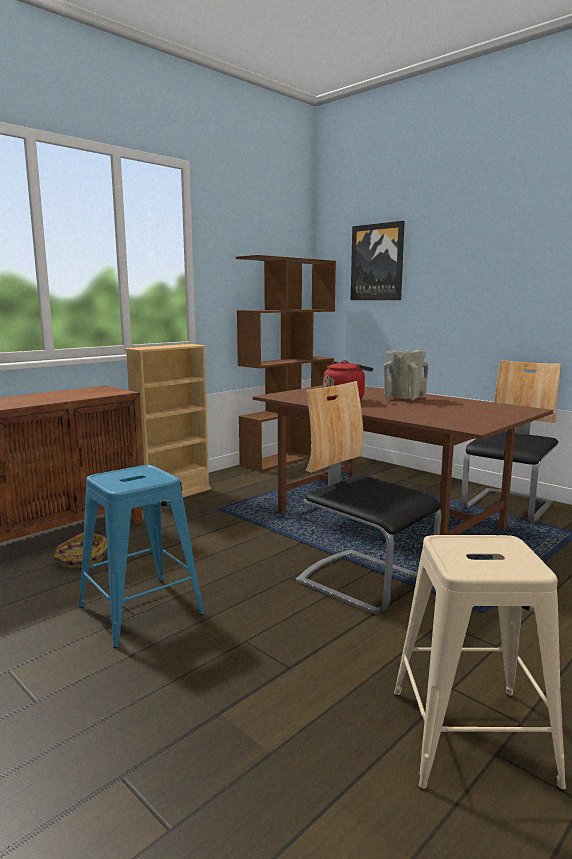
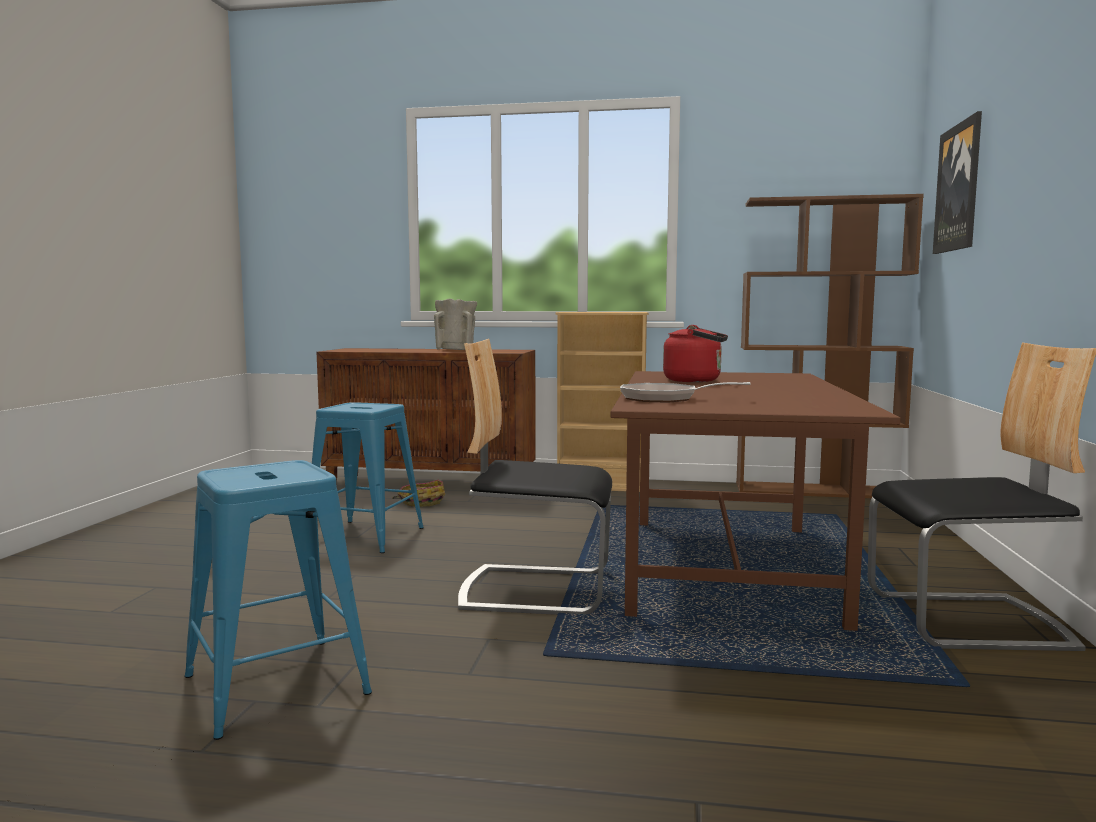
camera: 55 degrees right, 5 degrees down
(365, 580) = (536, 589): chair -> chair turned 90 degrees counterclockwise
(404, 398) = (772, 387): beige vase -> beige vase (456, 350)
(437, 418) = (666, 398): none -> frying pan
(470, 736) = (275, 685): beige stool -> blue stool

